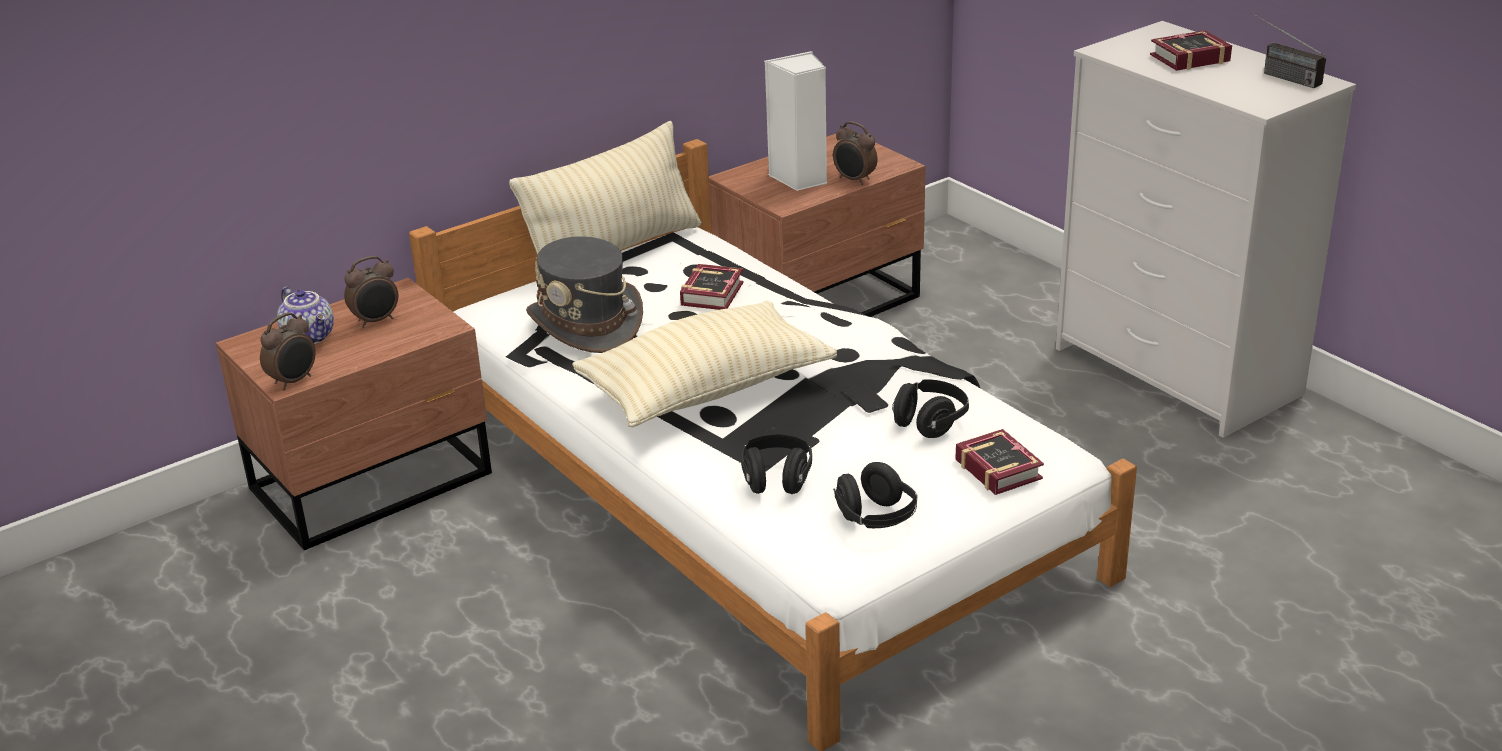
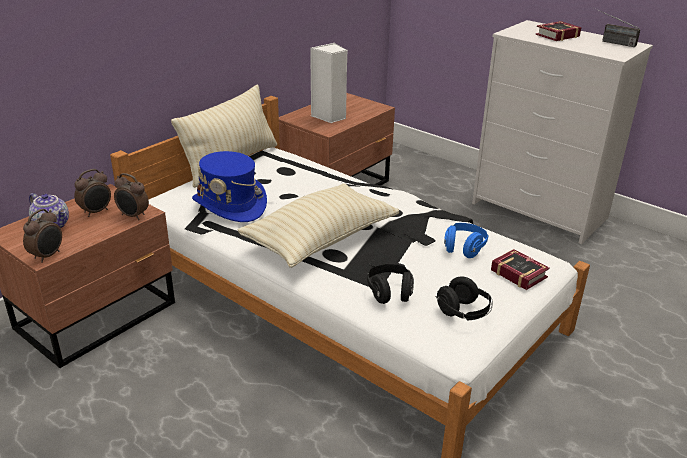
camera: 15 degrees left, 0 degrees up
(586, 324) = (230, 205): grey hat -> blue hat
(715, 293) = (302, 182): book -> none
(854, 180) = (360, 116): alarm clock -> alarm clock (133, 216)
(930, 422) = (464, 248): black headphones -> blue headphones

